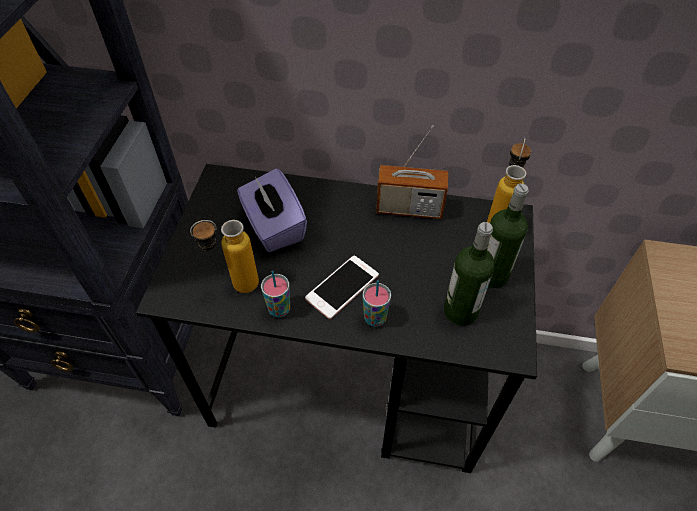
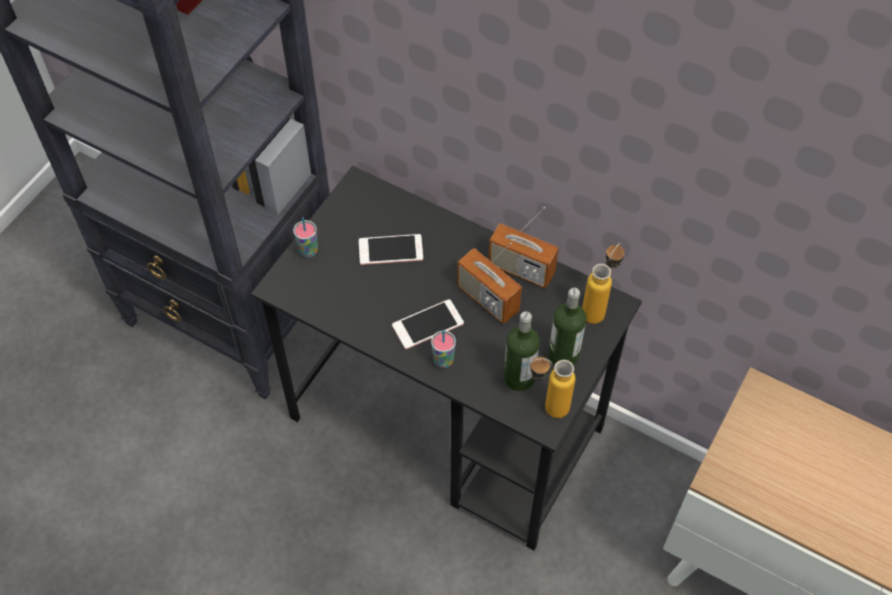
camera: 20 degrees right, 5 degrees up
(235, 287) = (338, 296): bottle -> bottle (546, 408)
(274, 227) = (390, 250): purple tissue box -> phone
(279, 310) = (367, 328): cup -> cup (308, 251)
(391, 244) = (487, 299): none -> radio

